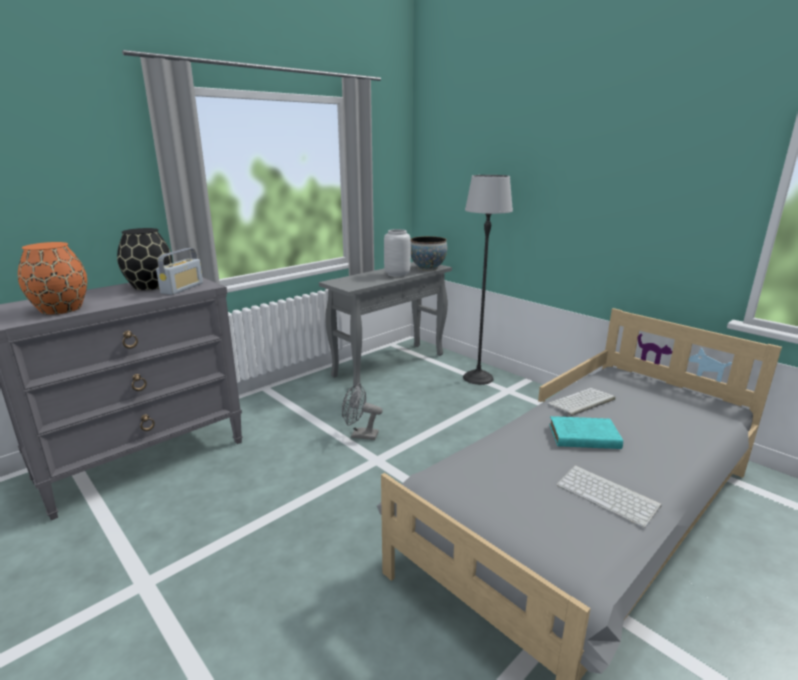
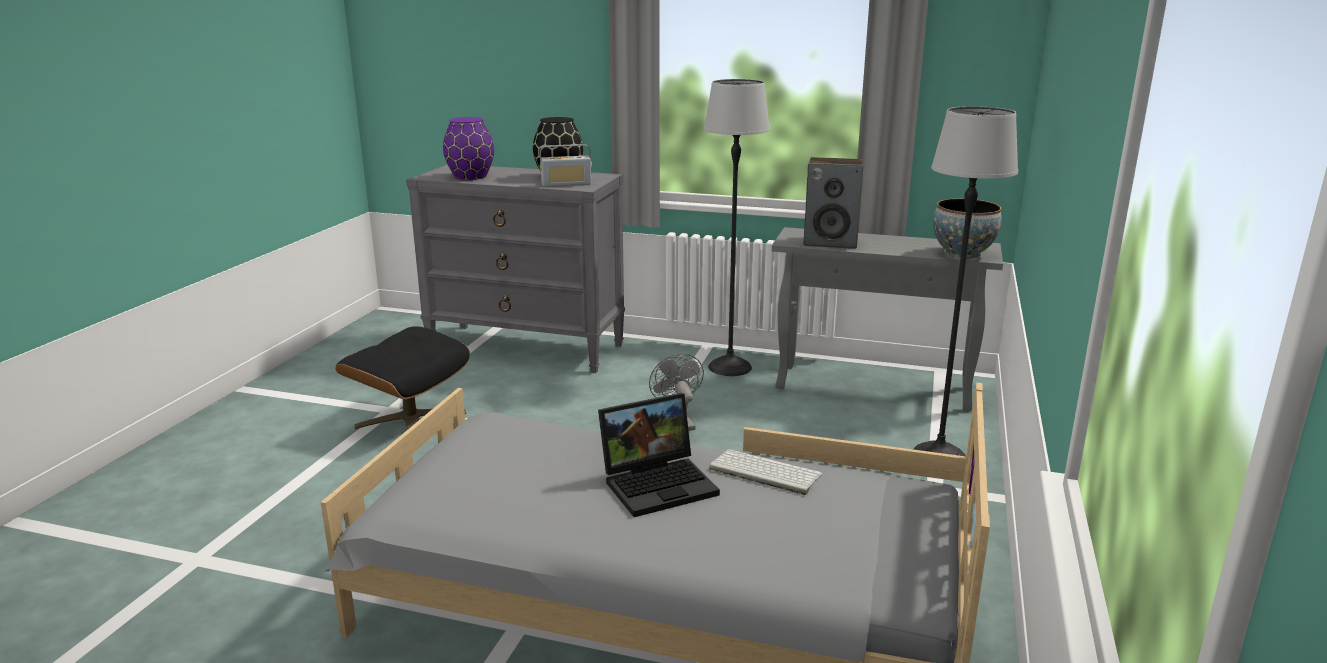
camera: 60 degrees right, 0 degrees up
(62, 309) = (471, 176): orange vase -> purple vase
(186, 572) = (410, 419): none -> black ottoman
(308, 392) = (730, 367): none -> floor lamp
(367, 281) = (831, 242): none -> speaker
(396, 274) = (892, 247): grey vase -> none
(581, 436) = (660, 483): turquoise book -> laptop
(609, 495) = (535, 513): keyboard -> none

